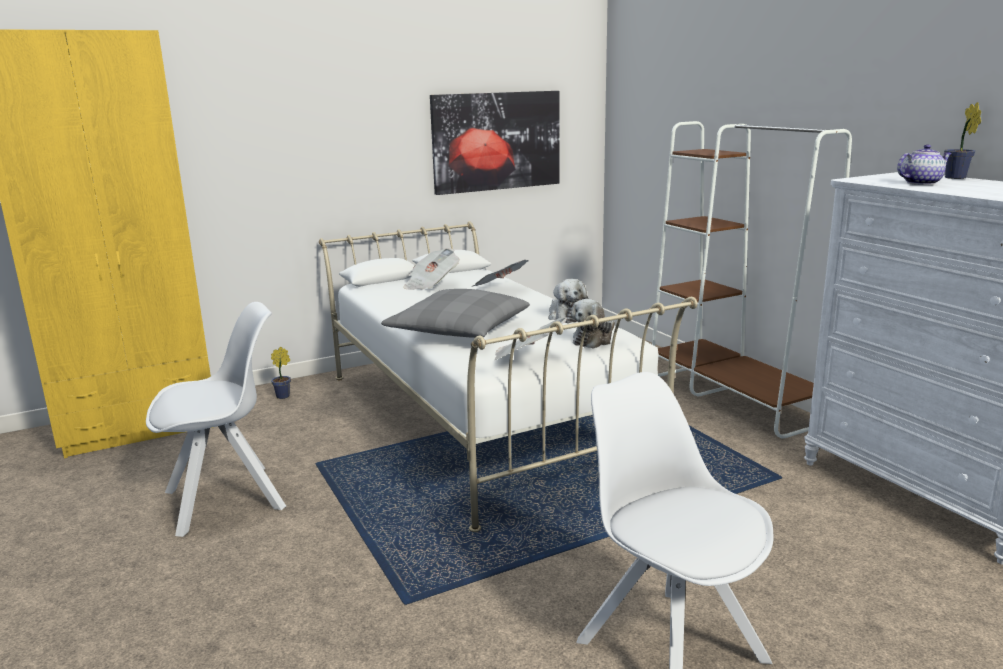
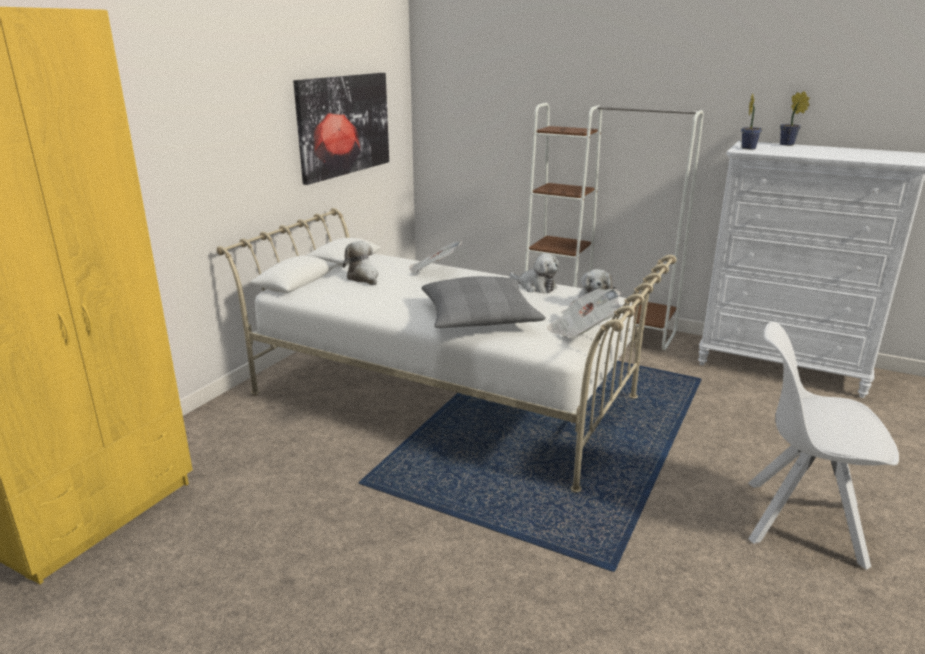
camera: 35 degrees left, 5 degrees up
(227, 499) = (323, 550): white chair -> none
(284, 396) = (220, 427): potted plant -> potted plant (748, 148)
(431, 284) = (363, 278): newspaper -> plush toy
(920, 183) = (787, 151): teapot -> none

